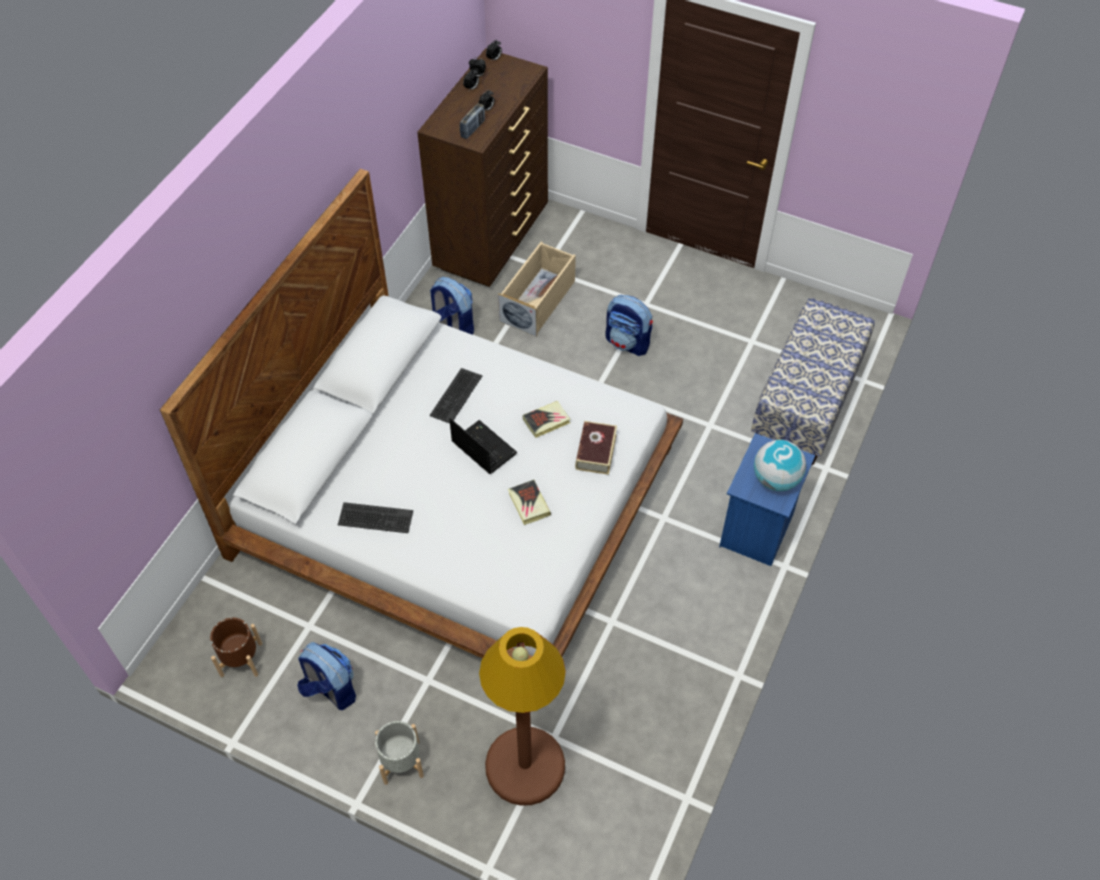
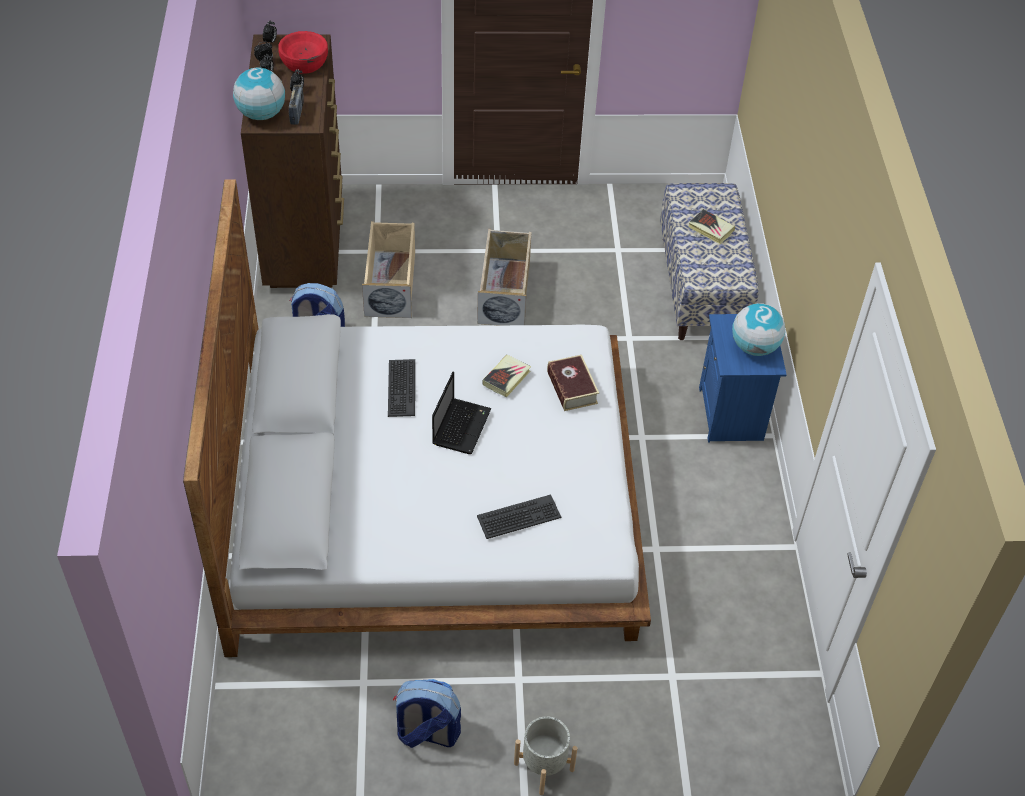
camera: 30 degrees left, 5 degrees down
(241, 659) = (313, 747): brown planter -> none
(375, 518) = (400, 534): keyboard -> keyboard (519, 517)
(444, 121) = (261, 114): none -> globe
(482, 447) = (461, 426): laptop -> laptop turned 90 degrees clockwise
(509, 86) = (304, 63): none -> red bowl
(525, 766) = (663, 714): brown floor lamp -> none
(529, 504) = (541, 459): book -> book (711, 229)
(628, 343) = (504, 291): backpack -> beige storage box

